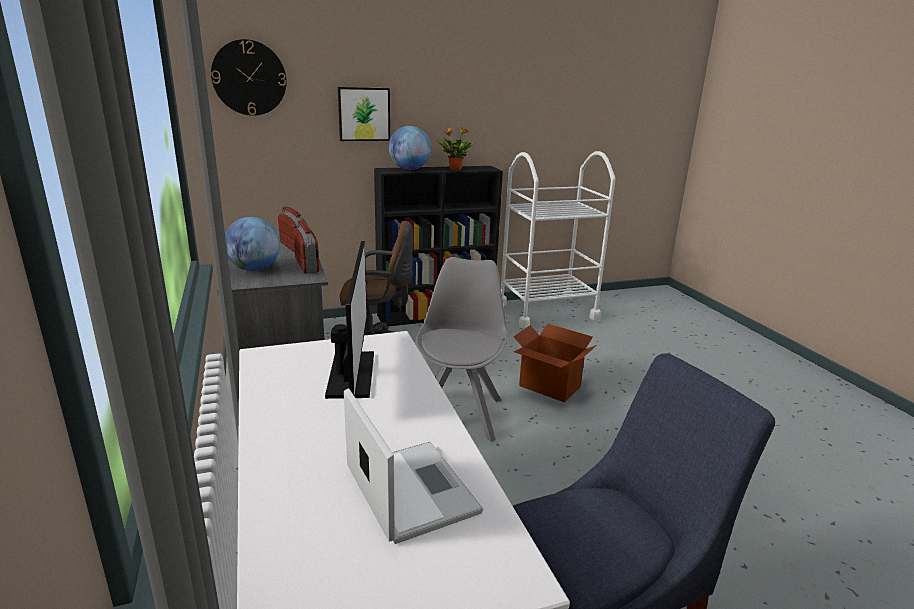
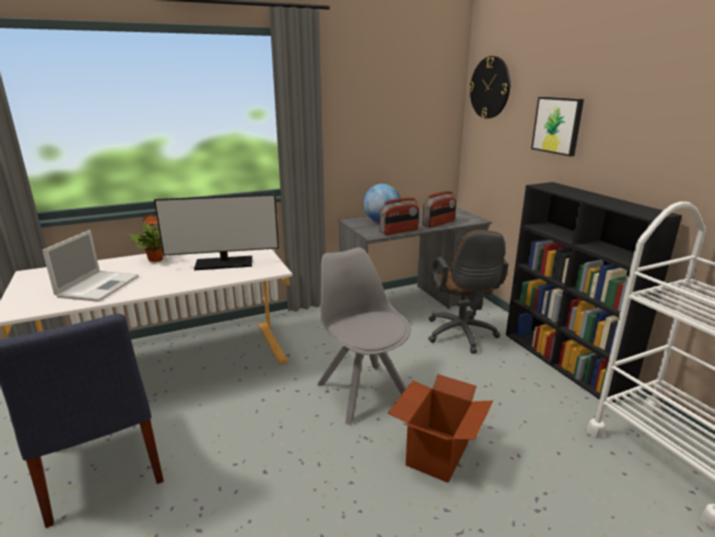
camera: 85 degrees right, 0 degrees up
(409, 169) = (568, 190): globe -> none
(409, 488) = (99, 286): laptop -> laptop turned 45 degrees counterclockwise
(454, 169) = (608, 203): potted plant -> potted plant (155, 259)
(459, 413) = (362, 391): grey chair -> grey chair turned 120 degrees counterclockwise

